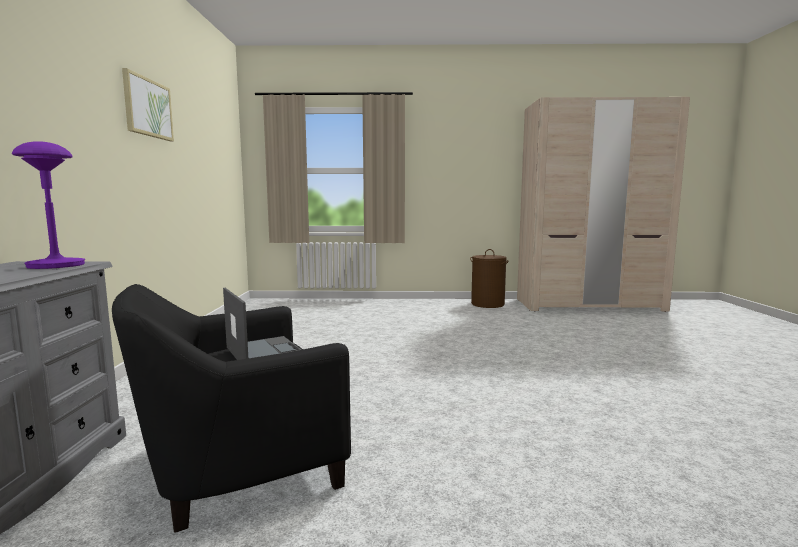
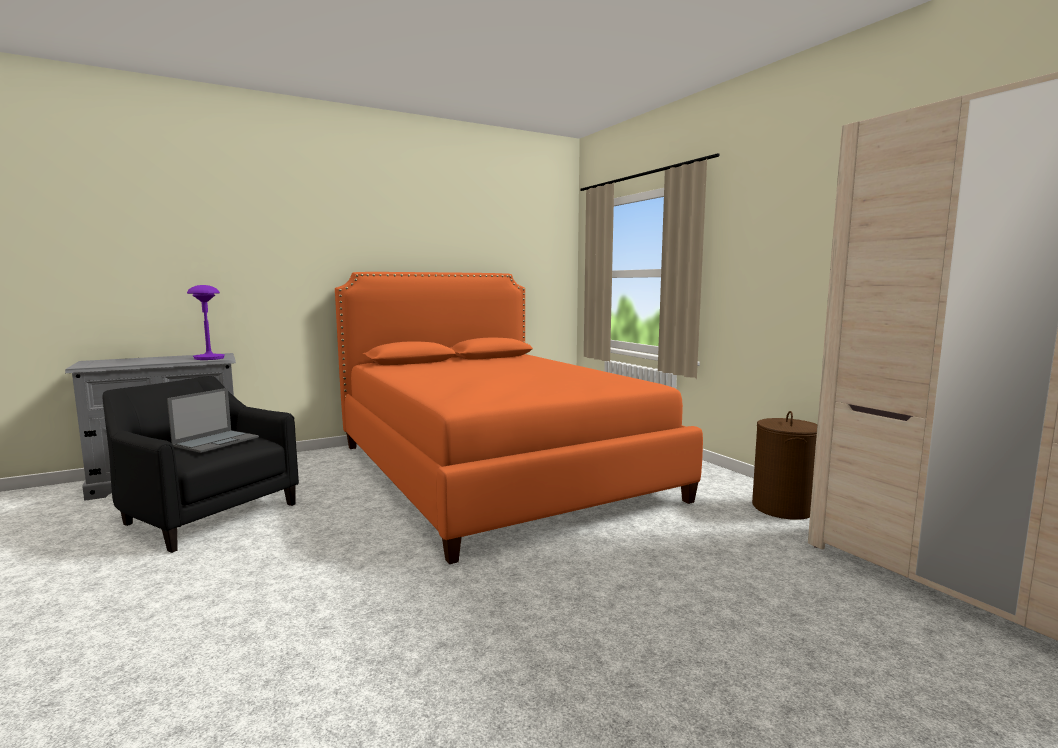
camera: 60 degrees right, 0 degrees up
(148, 108) = (395, 235): picture -> none
(333, 336) = (496, 470): none -> orange bed

